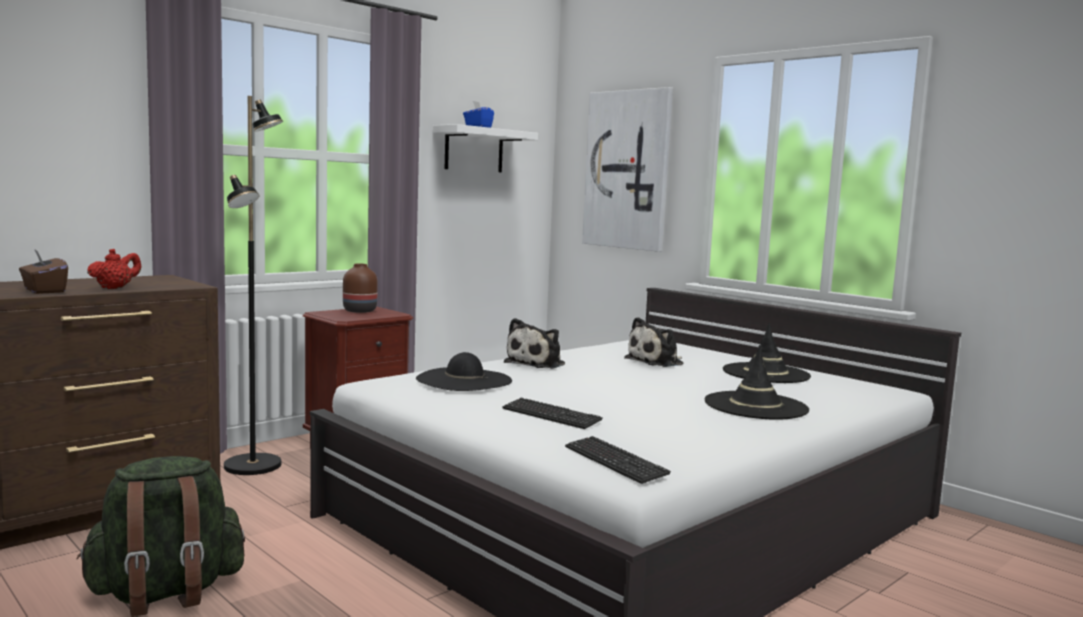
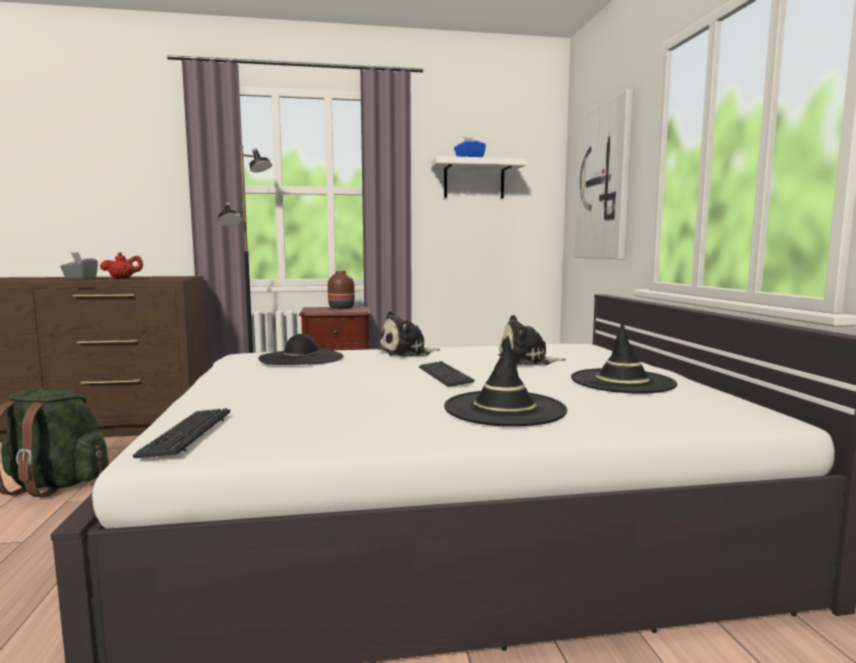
camera: 35 degrees right, 0 degrees up
(44, 291) = (80, 279): brown tissue box -> grey tissue box
(551, 415) = (277, 390): keyboard -> keyboard (444, 376)

